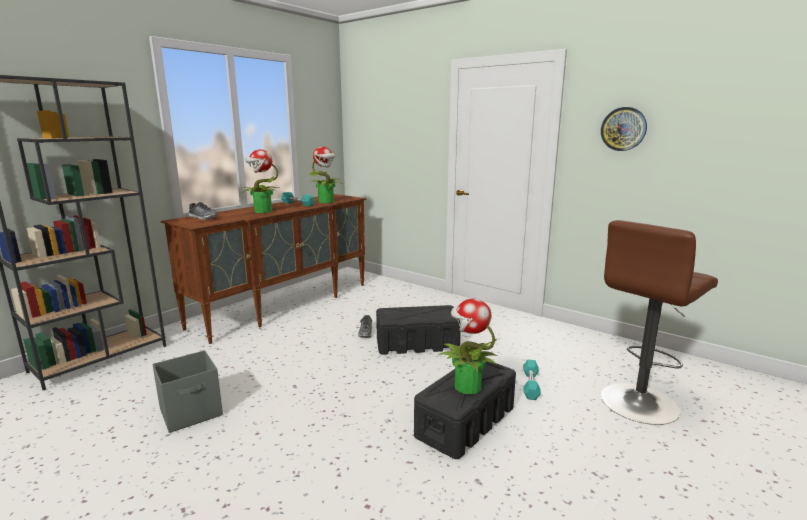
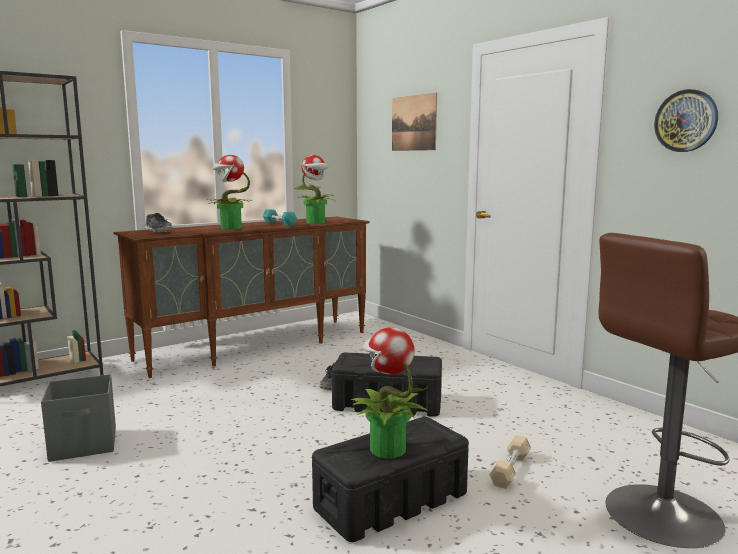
camera: 15 degrees right, 5 degrees down
(397, 119) = (413, 123): none -> picture
(530, 385) = (510, 470): turquoise dumbbell -> beige dumbbell

